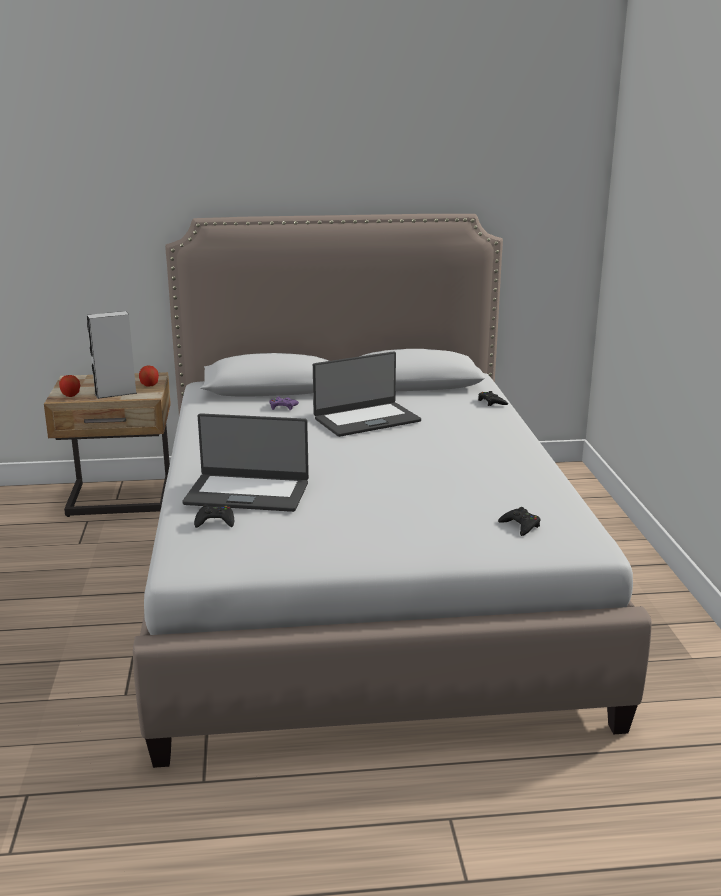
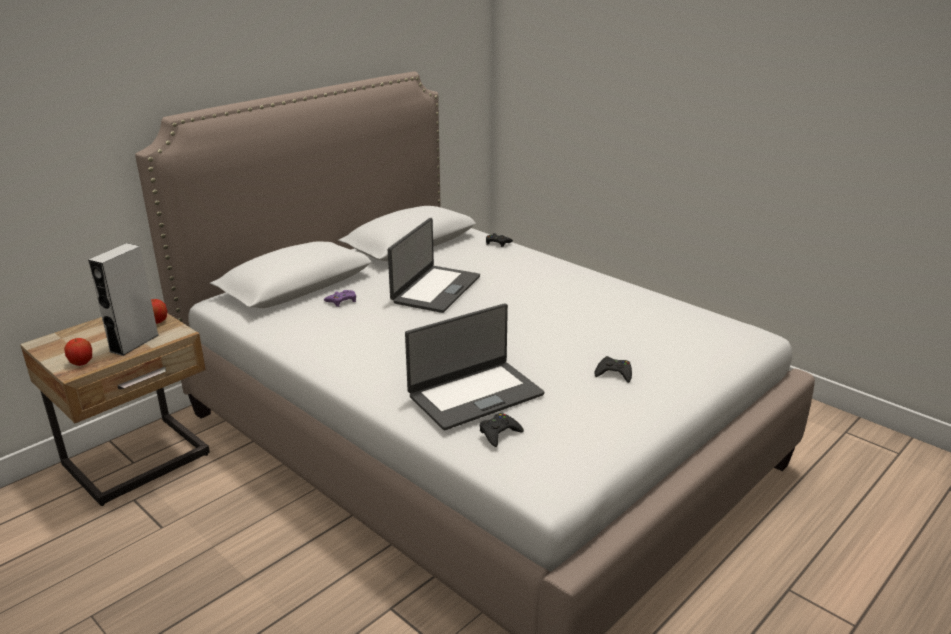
camera: 40 degrees left, 5 degrees up
(520, 525) = (696, 338): black game controller -> black game controller (614, 373)

